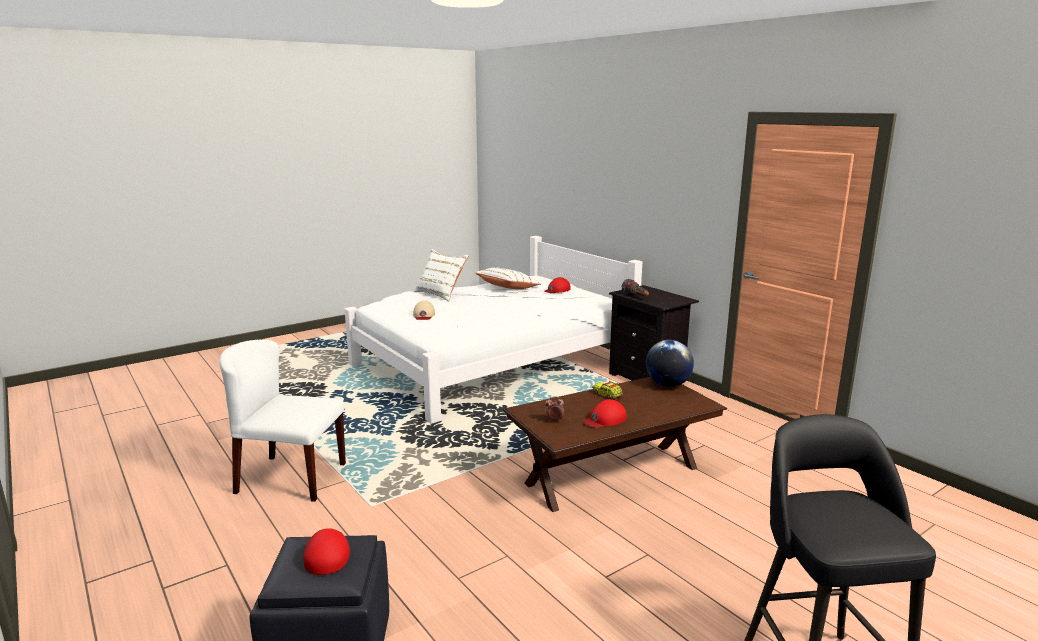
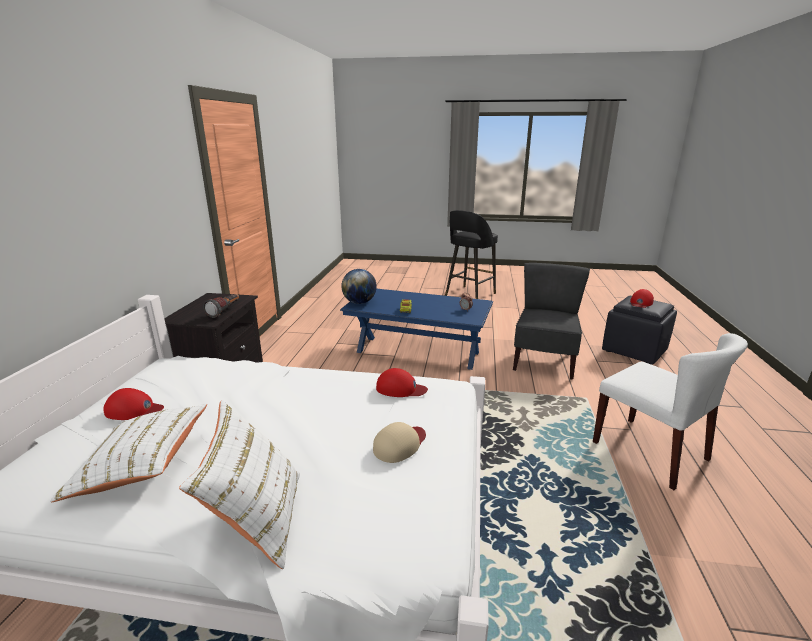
camera: 135 degrees left, 5 degrees up
(457, 537) = (544, 362): none -> grey chair
(604, 419) = (438, 301): red cap -> red cap (400, 389)
(612, 476) = (418, 352): brown coffee table -> blue coffee table

